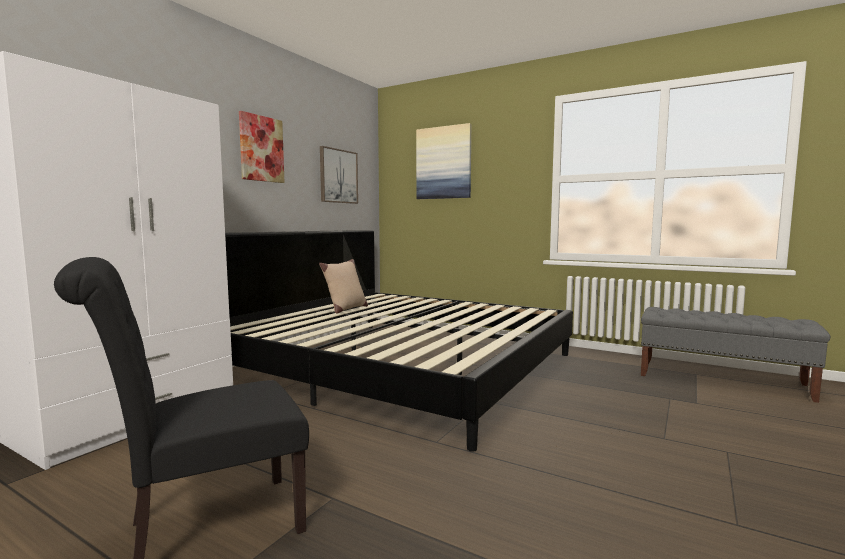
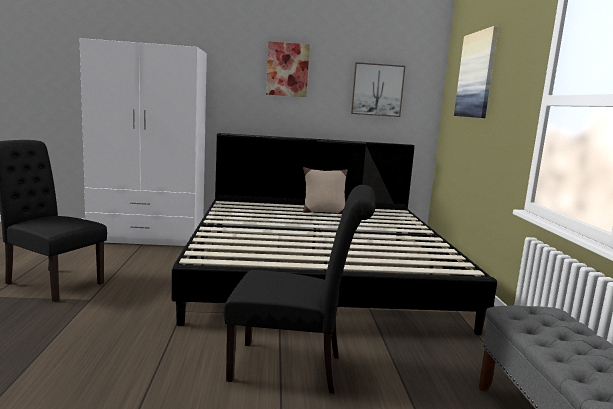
camera: 55 degrees right, 5 degrees up
(596, 418) = (294, 368): none -> black chair

